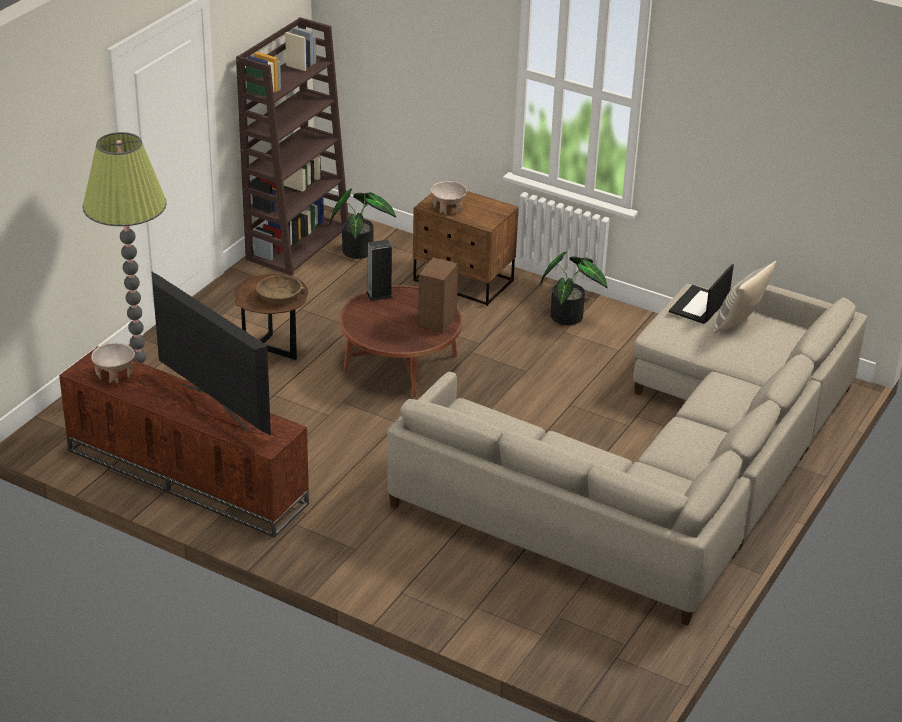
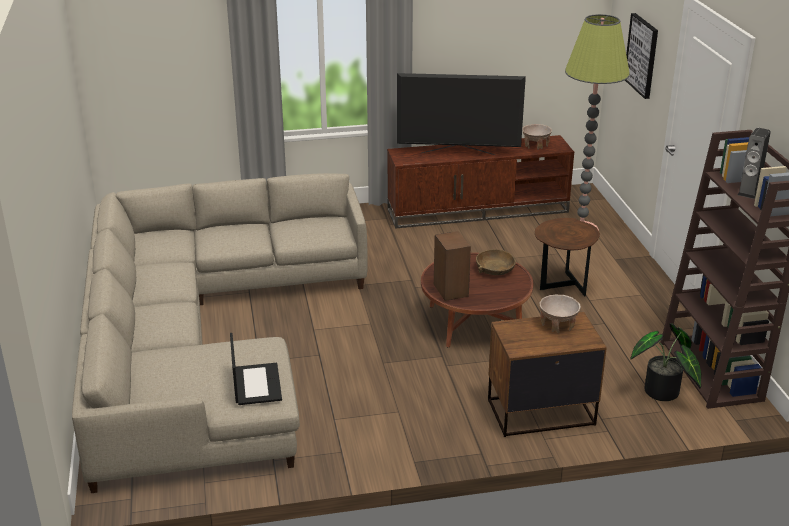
camera: 140 degrees right, 5 degrees down
(55, 185) = (642, 55): none -> picture
(279, 296) = (558, 233): brown bowl -> brown bowl (495, 268)
(379, 295) = (519, 287): speaker -> speaker (749, 192)
(570, 315) = (413, 430): potted plant -> none
(739, 323) = (205, 384): pillow -> none

